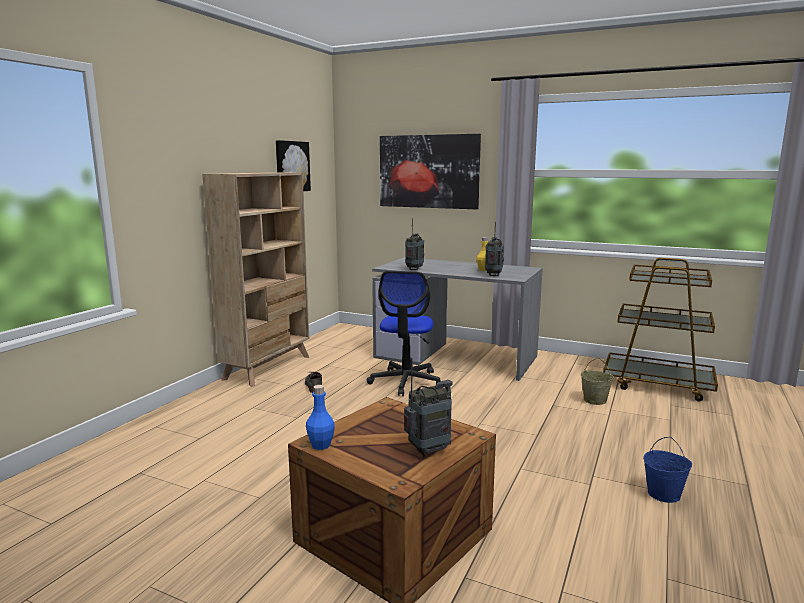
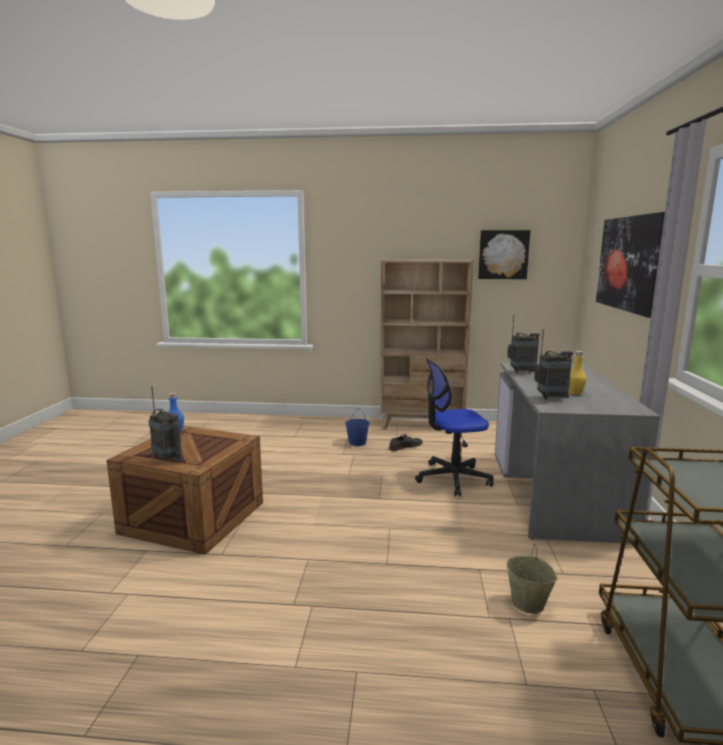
camera: 70 degrees right, 0 degrees up
(664, 494) = (290, 662): blue bucket -> blue bucket (357, 443)

